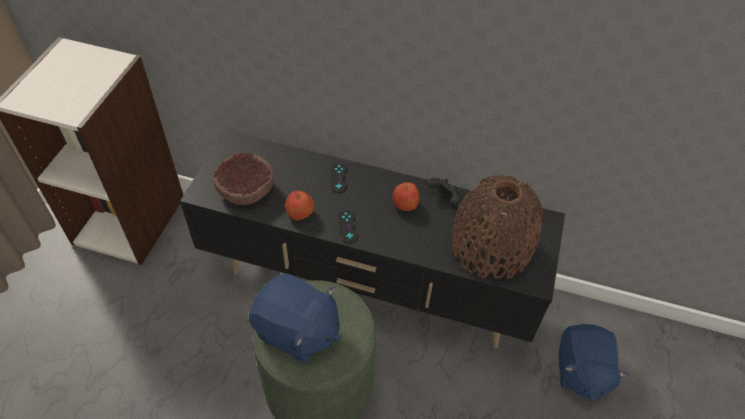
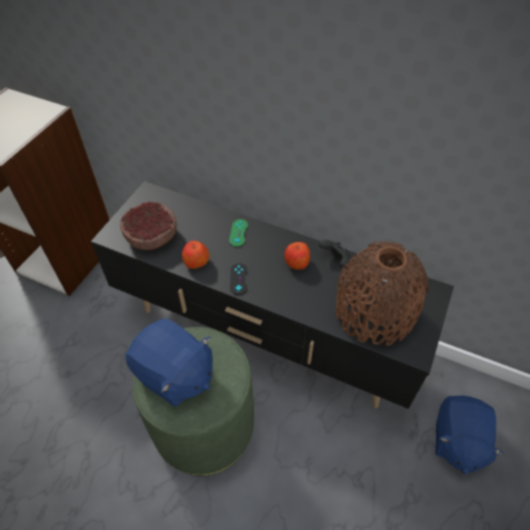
camera: 10 degrees right, 0 degrees up
(338, 178) = (238, 233): black game controller -> green game controller

